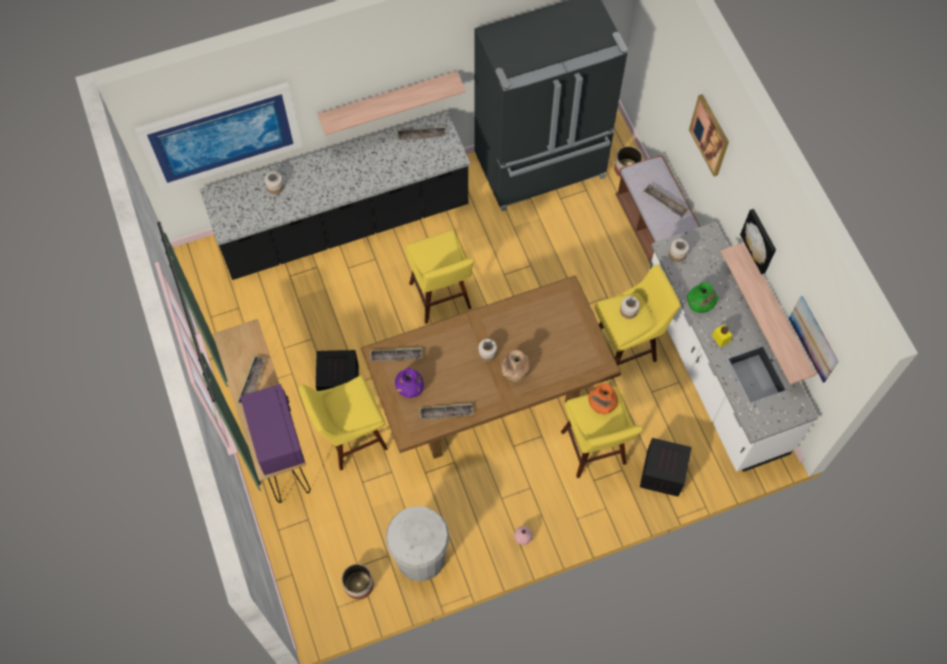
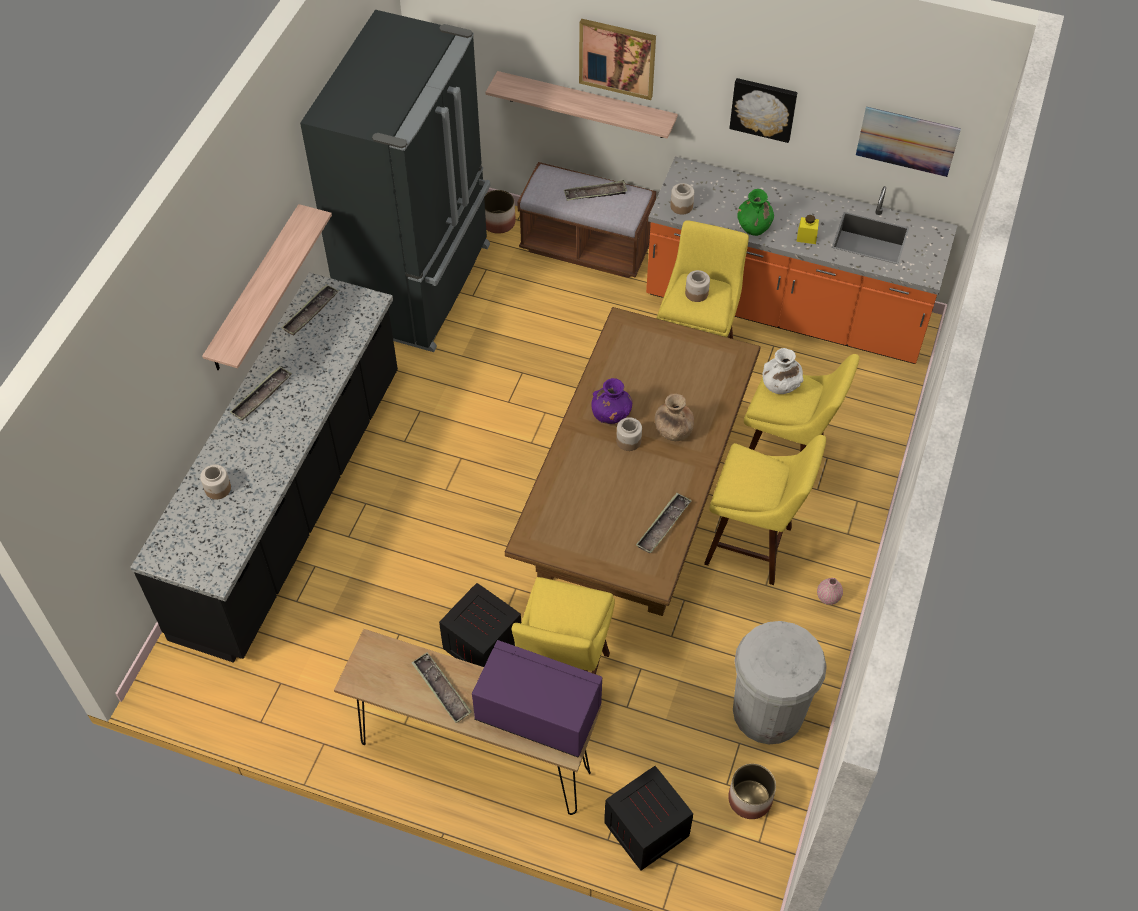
camera: 50 degrees left, 10 degrees down
(221, 135) = (125, 457): picture -> none
(396, 356) = (549, 525): tray -> tray (261, 396)
(410, 388) = (601, 539): purple vase -> purple vase (611, 415)
(441, 298) = (478, 476): yellow stool -> yellow stool (753, 547)
(601, 404) = (780, 385): orange vase -> white vase
(663, 474) = (861, 428): crate -> crate (647, 829)
(713, 370) = (786, 311): white counter -> orange counter
(776, 312) = (829, 170): shelf -> shelf (586, 105)

